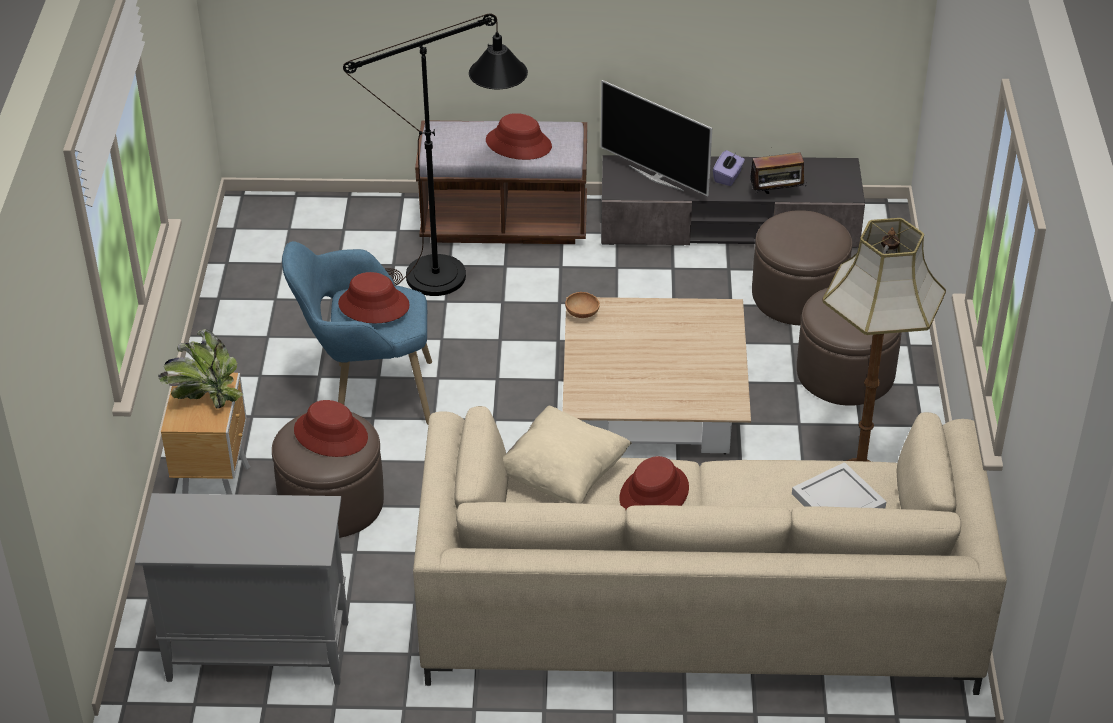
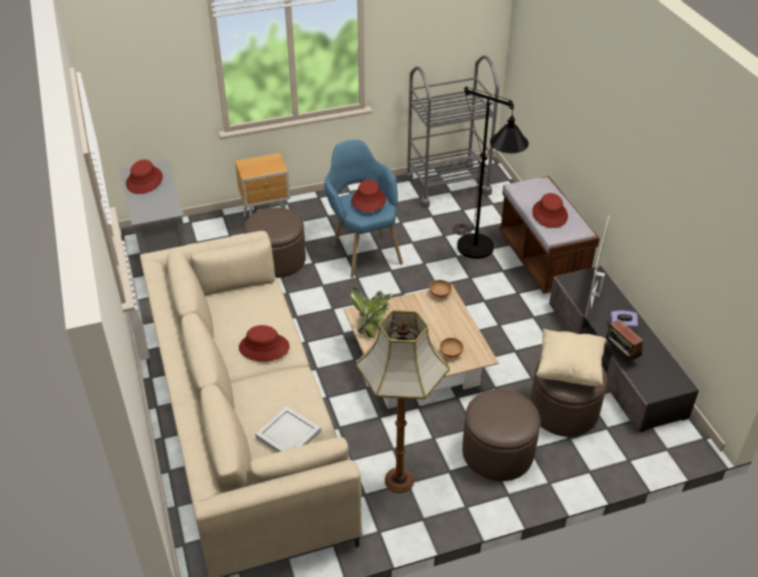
camera: 70 degrees right, 0 degrees up
(203, 395) = (266, 165): potted plant -> potted plant (372, 324)
(264, 262) = (447, 185): none -> grey cart
(331, 434) = (278, 222): red hat -> red hat (144, 181)
(563, 475) = (266, 307): beige pillow -> beige pillow (569, 370)
(707, 336) = (450, 353): none -> brown bowl

